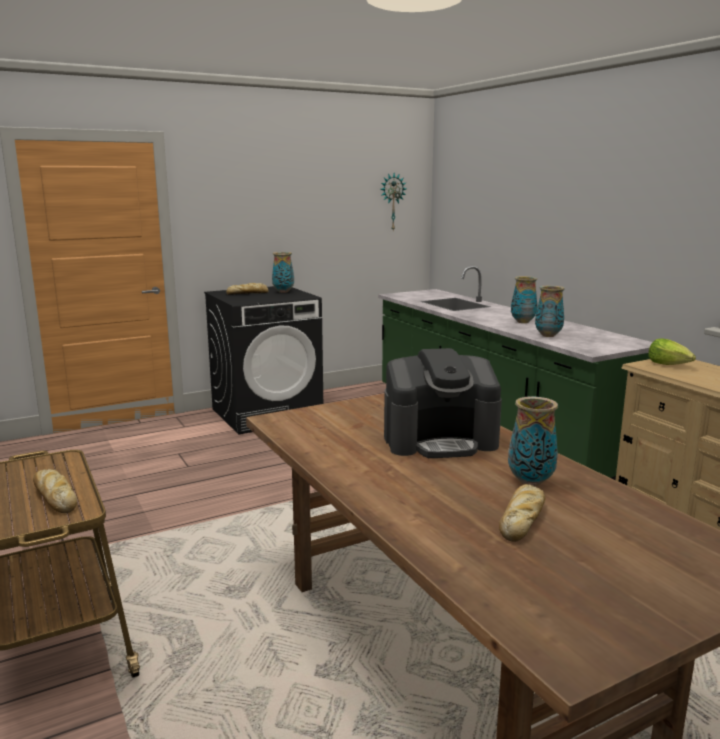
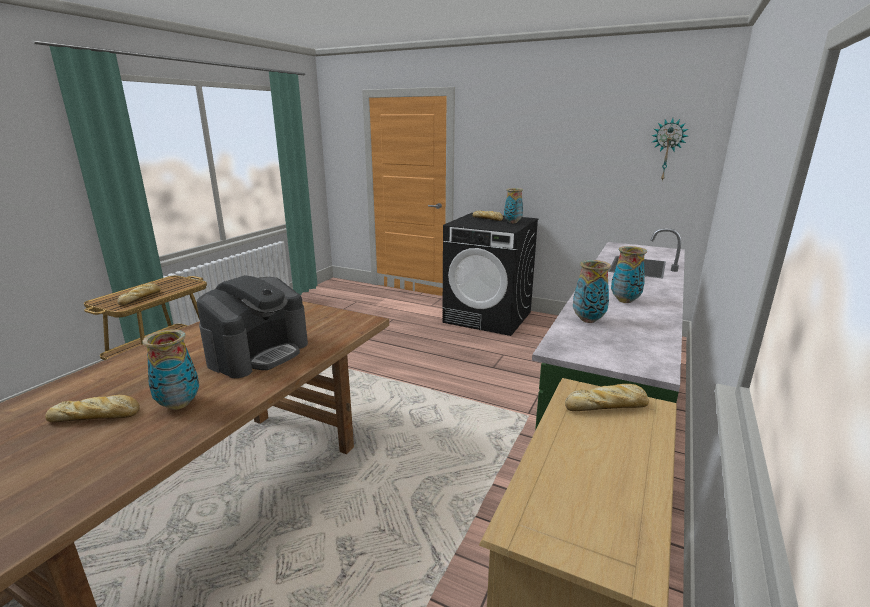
camera: 55 degrees right, 5 degrees up
(440, 440) = (259, 353): coffee machine -> coffee machine turned 105 degrees counterclockwise
(669, 364) = (608, 405): lettuce -> bread

